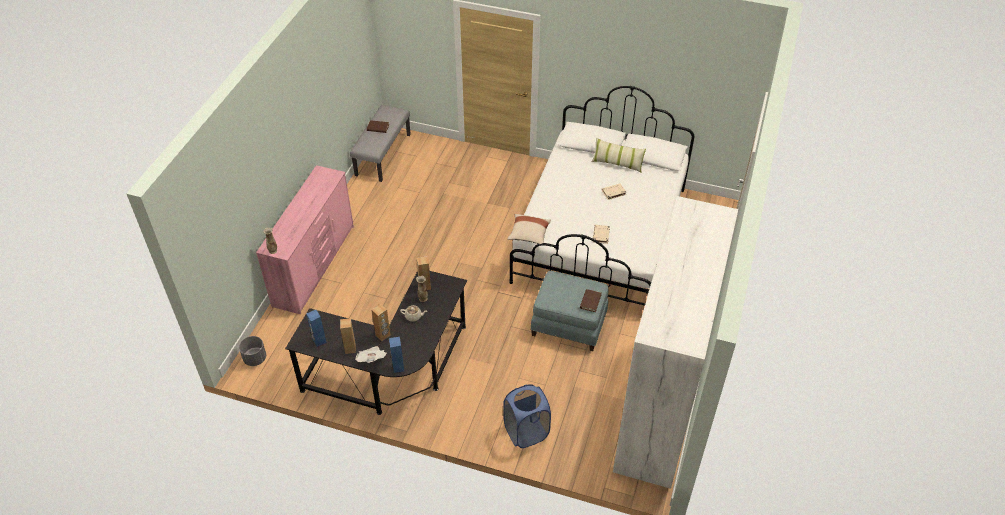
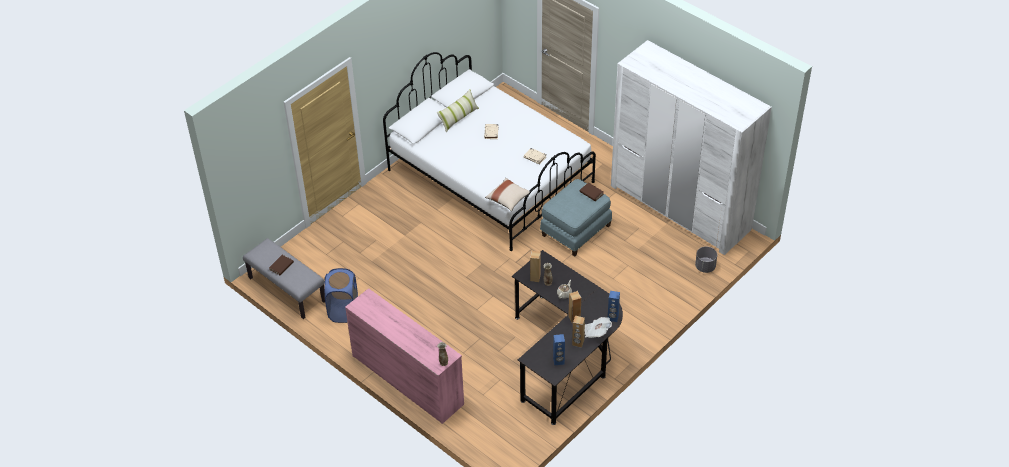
camera: 65 degrees left, 0 degrees up
(255, 359) = (499, 449): grey planter -> grey planter (705, 267)
(526, 432) = (666, 291): blue laundry basket -> blue laundry basket (343, 311)

